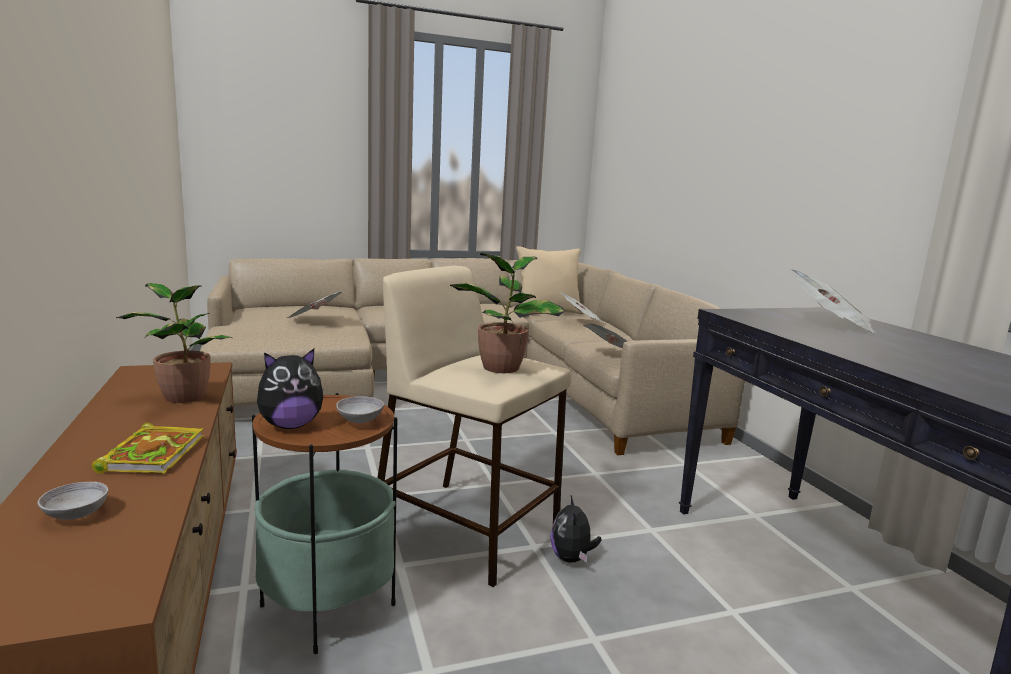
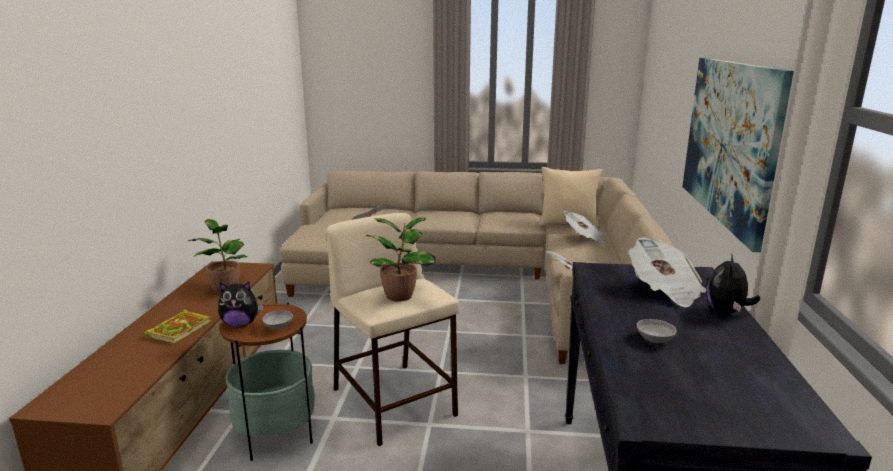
camera: 25 degrees right, 5 degrees up
(76, 514) = (121, 361): grey bowl -> grey bowl (654, 339)
(572, 558) = (447, 439): plush toy -> plush toy (726, 312)
(792, 185) = (729, 141): none -> picture

